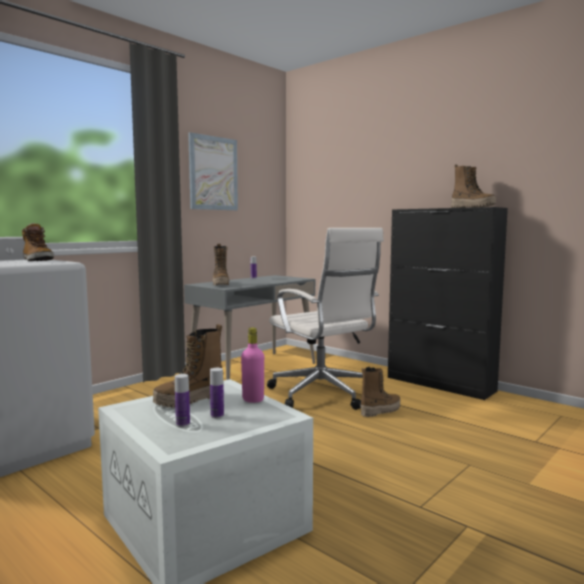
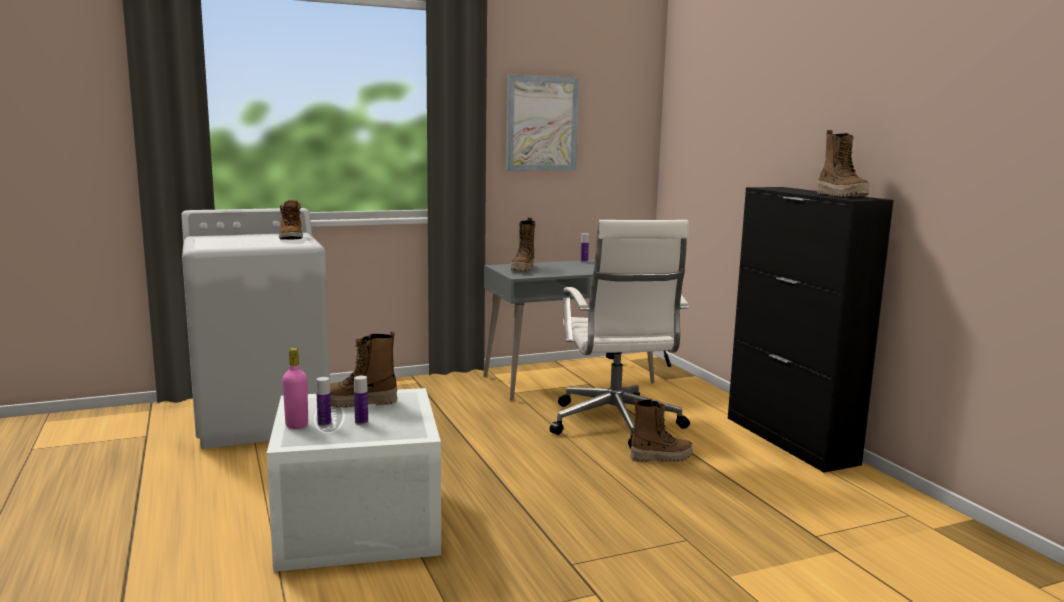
camera: 25 degrees right, 5 degrees up
(253, 399) = (414, 413): pink bottle -> pink bottle (297, 425)

